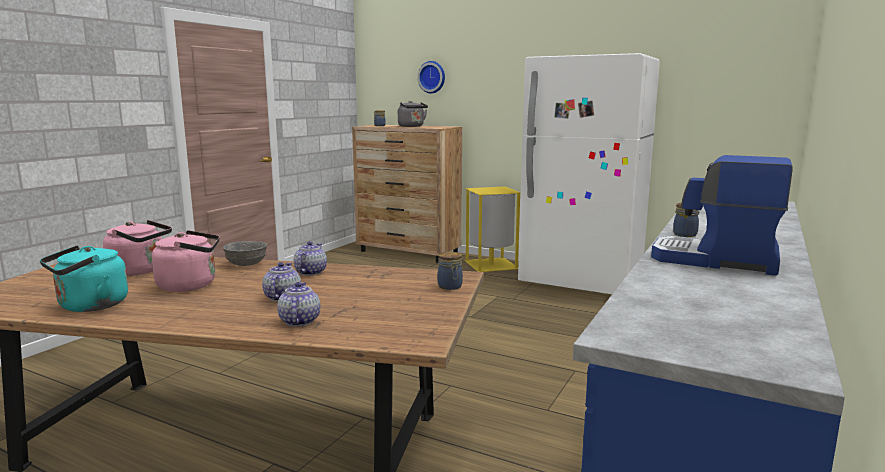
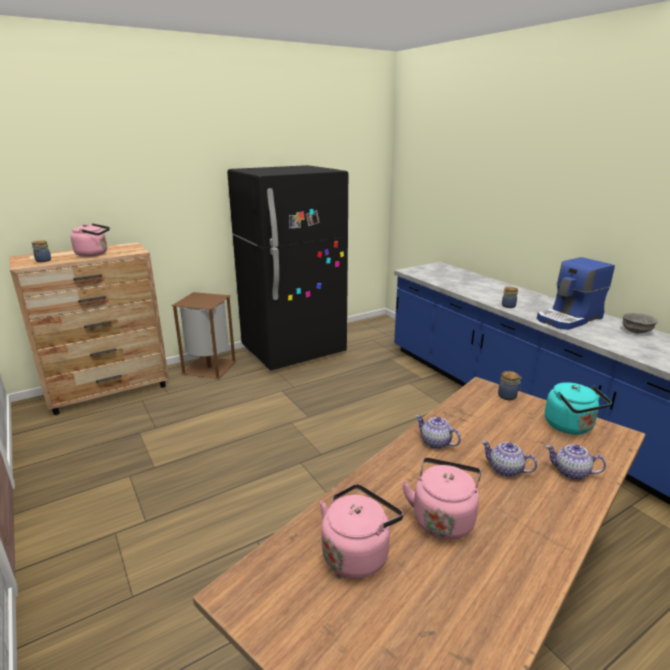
camera: 60 degrees left, 10 degrees up
(90, 306) = (490, 603): turquoise kettle -> turquoise kettle (571, 427)
(246, 265) = (383, 473): grey bowl -> grey bowl (636, 331)
(412, 126) = (94, 254): grey kettle -> pink kettle
(432, 77) = (85, 190): wall clock -> none
(490, 264) = (208, 367): yellow trash can -> brown trash can
(581, 281) = (294, 351): white fridge -> black fridge

